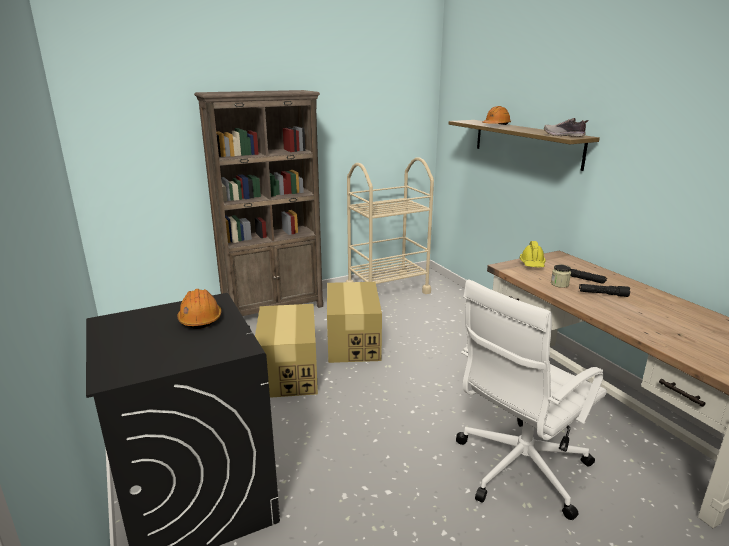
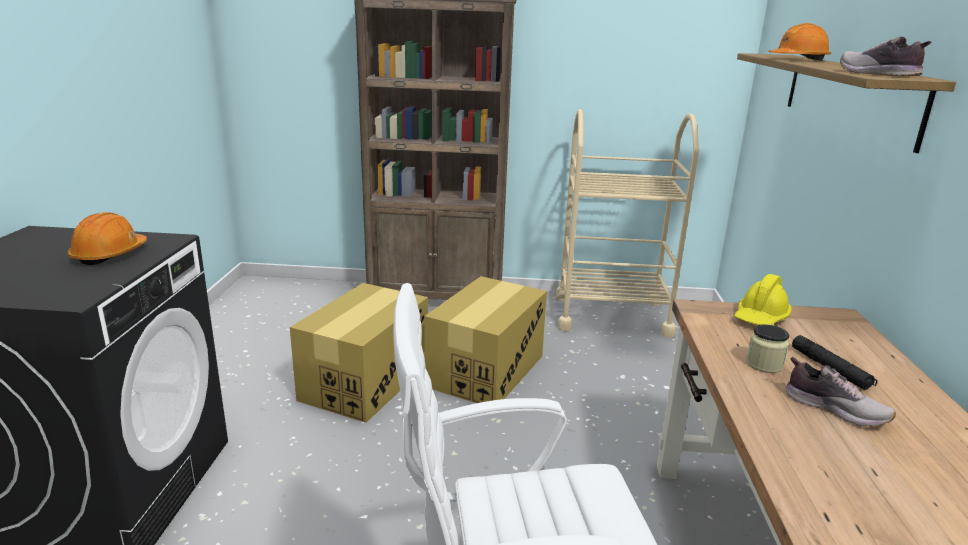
camera: 30 degrees right, 0 degrees up
(603, 294) = (834, 409): black flashlight -> shoe

